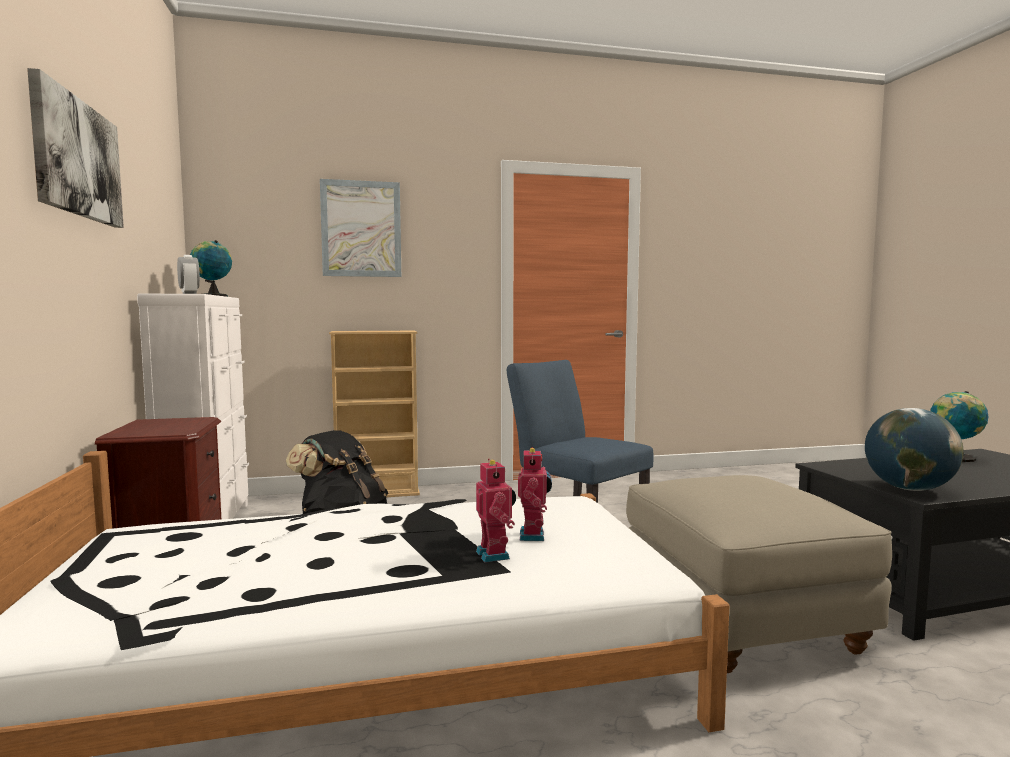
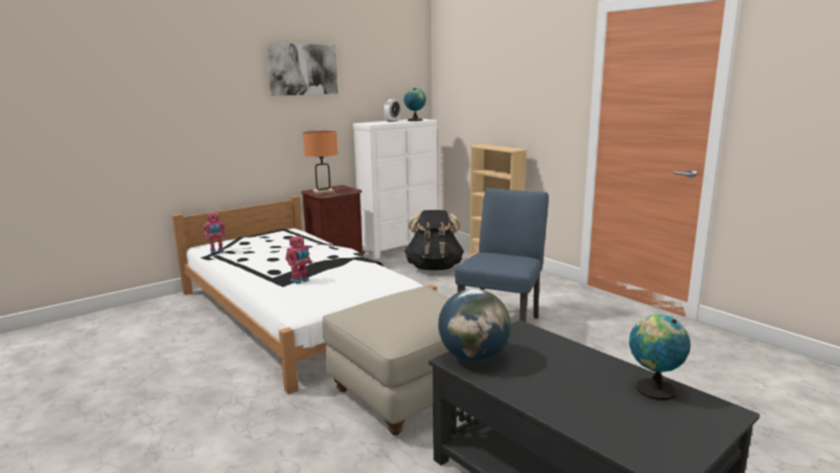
camera: 65 degrees right, 10 degrees up
(159, 430) = (323, 191): none -> orange table lamp
(361, 229) = (504, 71): picture -> none
(534, 536) = (331, 283): toy robot -> toy robot (217, 251)

